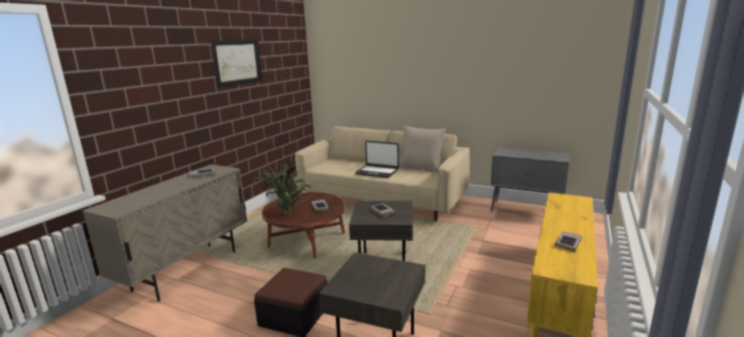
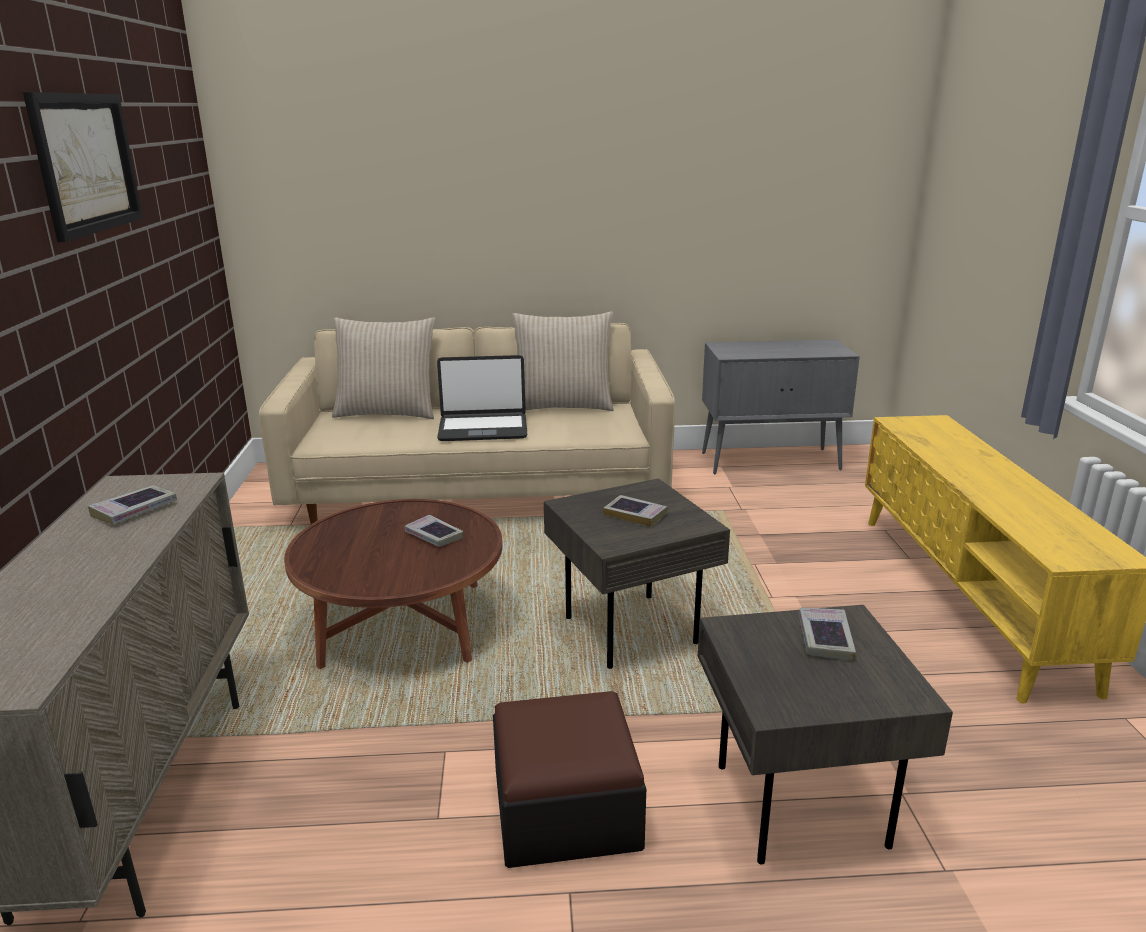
camera: 30 degrees left, 5 degrees up
(287, 213) = (370, 569): potted plant -> none
(352, 161) = (387, 413): none -> beige pillow
(568, 243) = (1026, 503): book -> book (825, 638)

